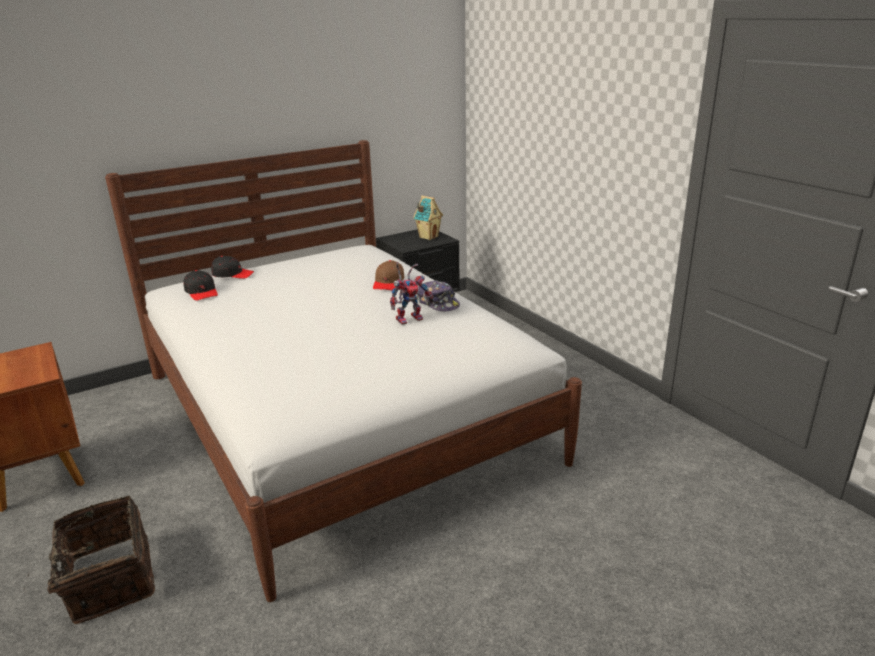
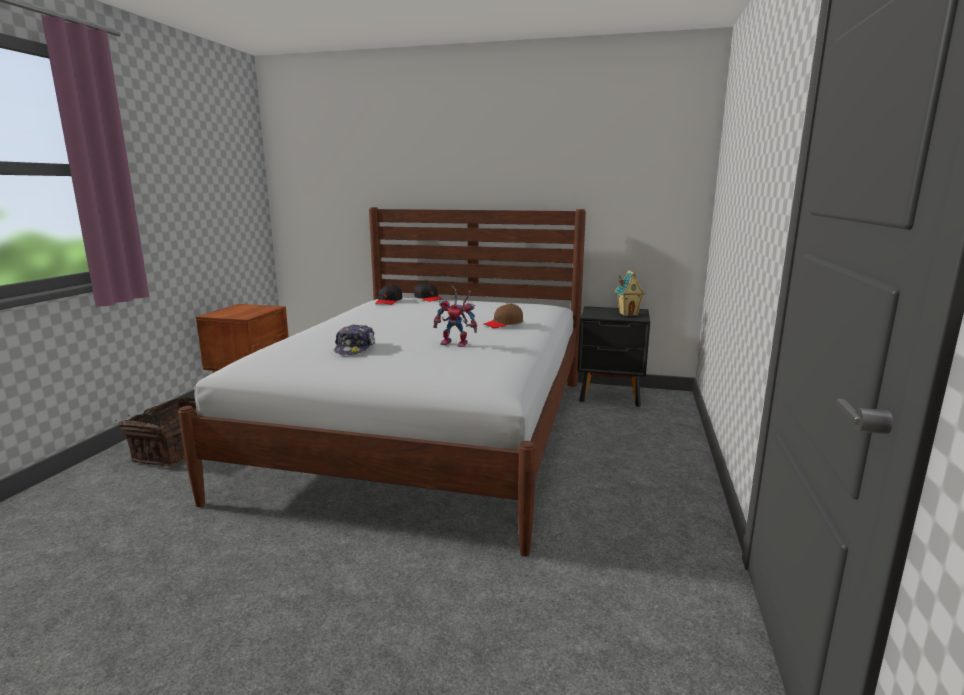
camera: 45 degrees right, 10 degrees down
(438, 303) = (502, 343): cap -> cap (355, 348)

